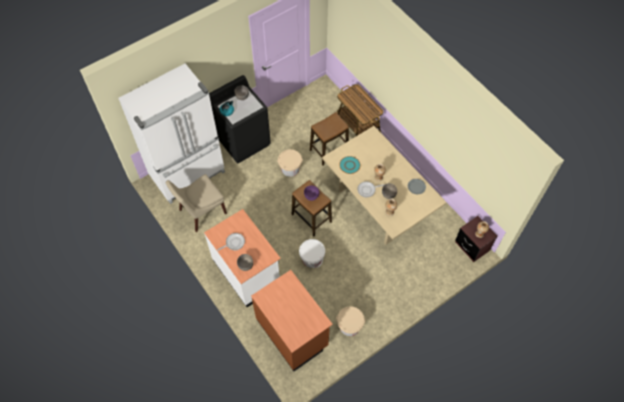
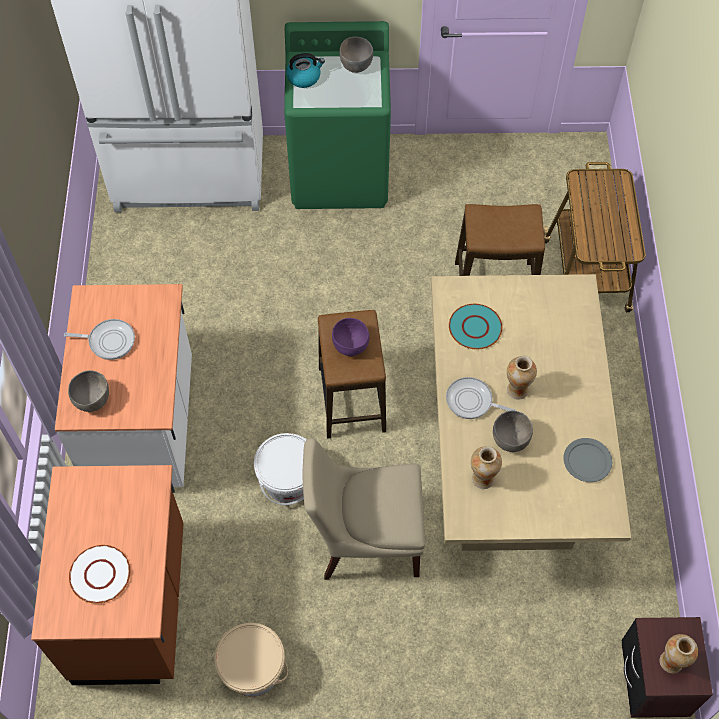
camera: 35 degrees right, 0 degrees up
(201, 212) = (155, 261): beige chair -> beige chair (365, 538)
(243, 140) = (340, 172): black washing machine -> green washing machine
(290, 169) = (387, 277): beige bucket -> none
(297, 318) = (100, 574): none -> white plate

